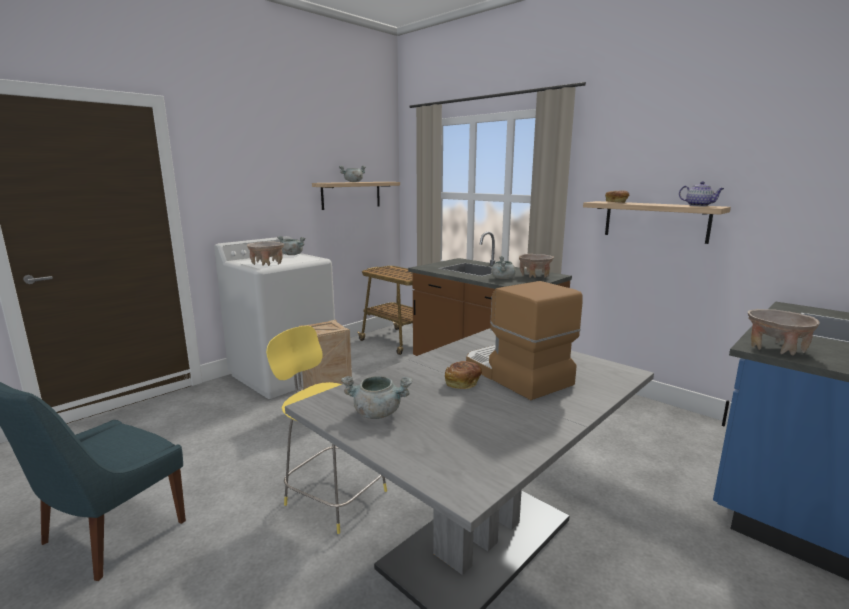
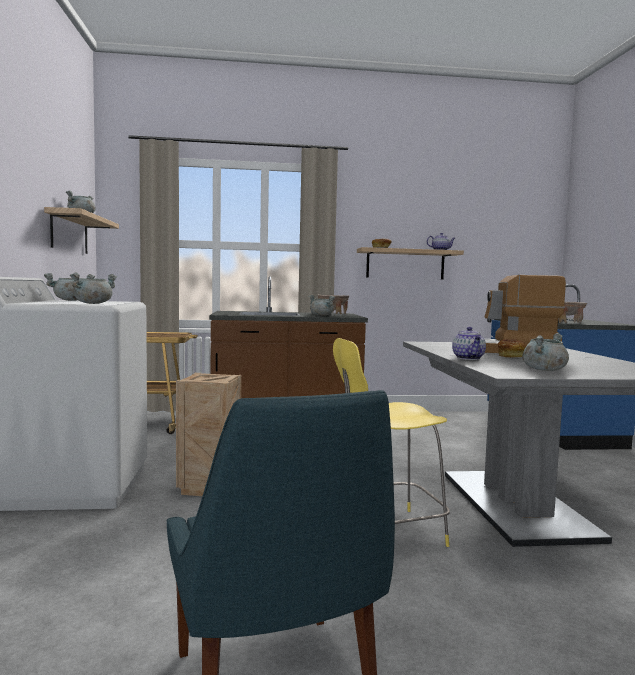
camera: 50 degrees left, 10 degrees down
(267, 264) = (93, 303): beige bowl -> grey cooking pot
(405, 372) = (469, 358): none -> teapot

